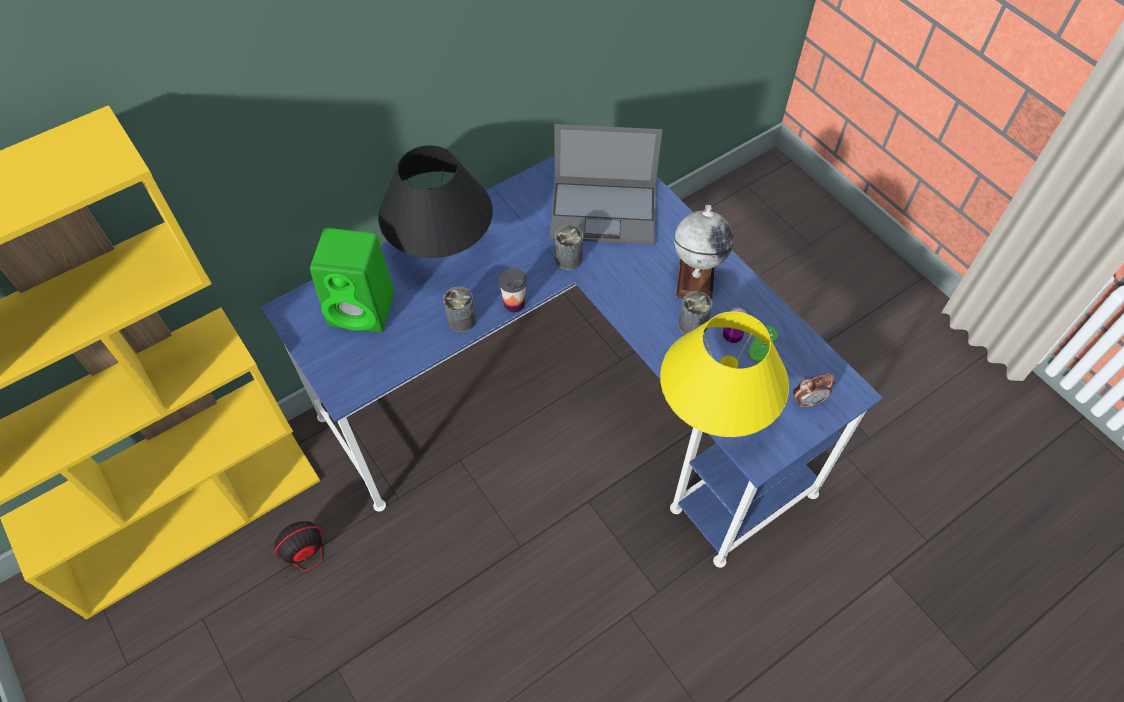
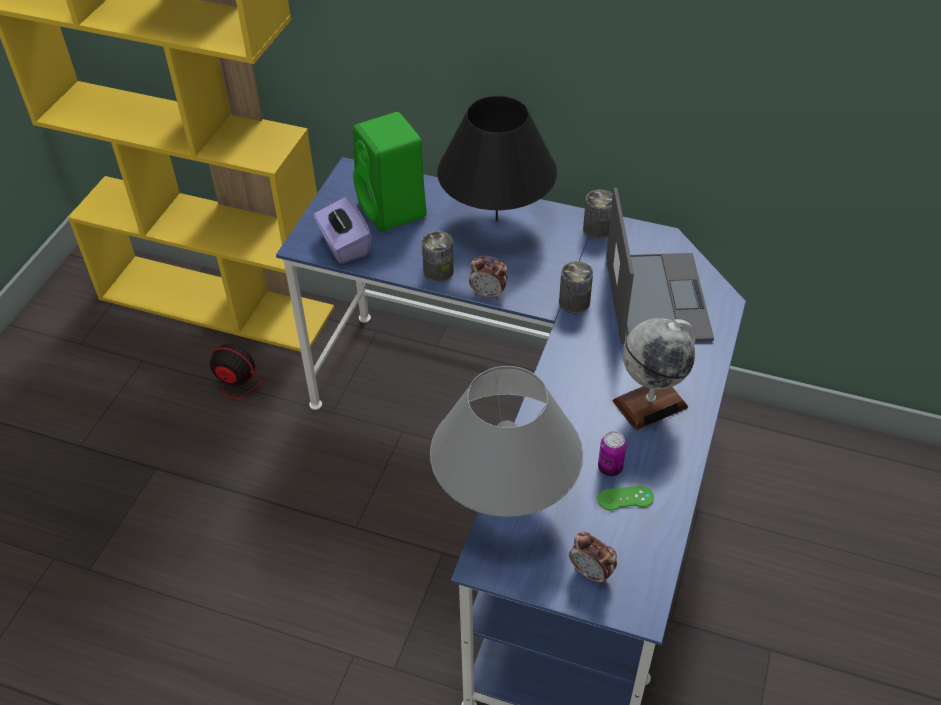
camera: 55 degrees right, 10 degrees down
(371, 365) = (344, 245): none -> purple tissue box
(514, 304) = (488, 294): cup -> alarm clock
(605, 212) = (656, 297): laptop -> laptop turned 150 degrees counterclockwise
(692, 325) = (592, 430): can -> can (597, 229)
(714, 413) = (505, 499): yellow table lamp -> grey table lamp

